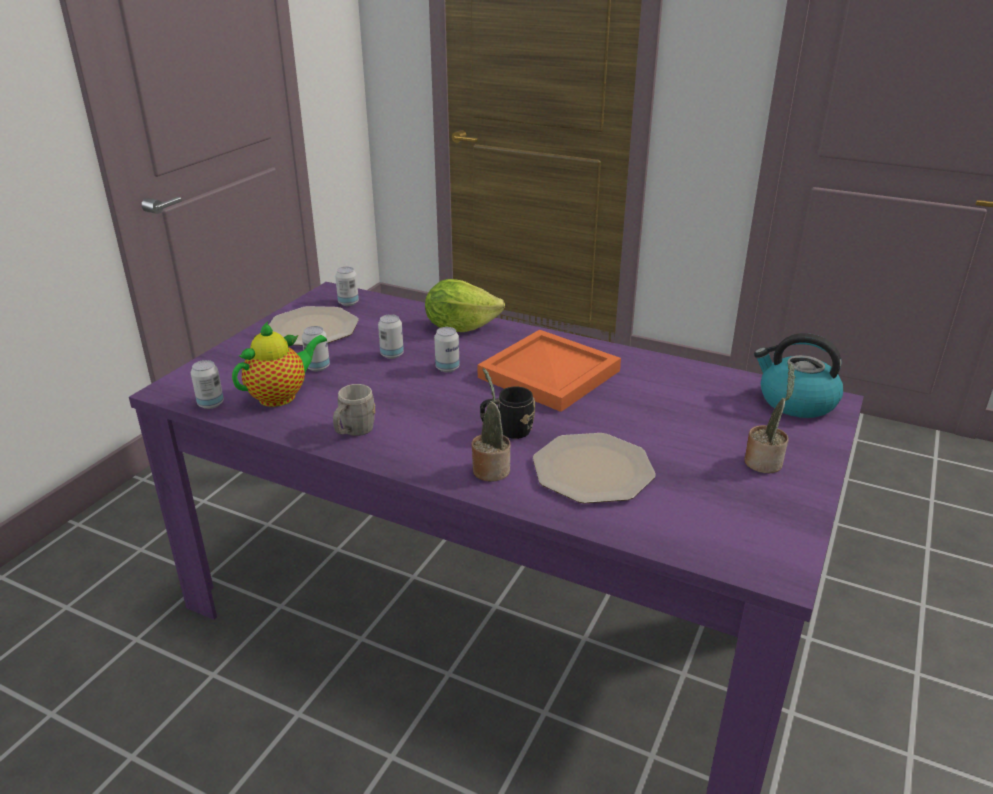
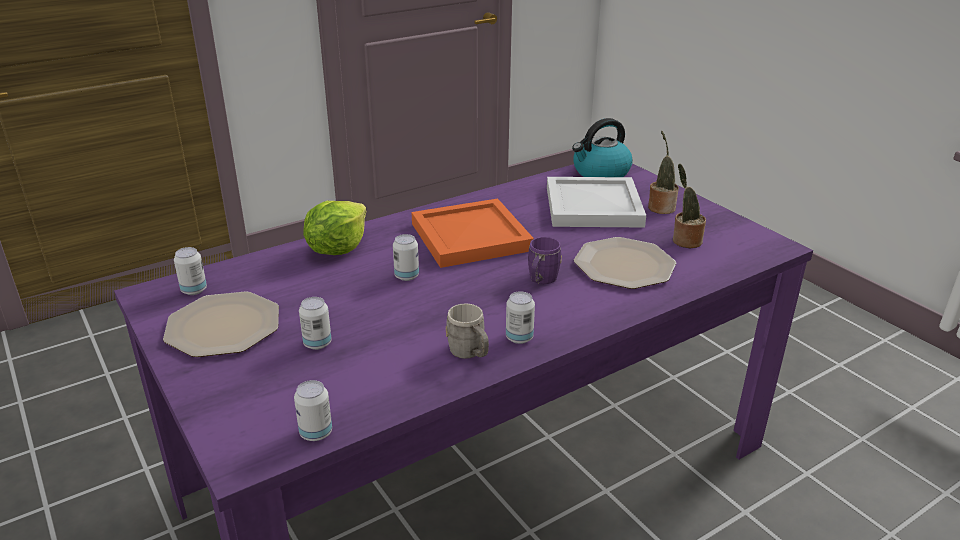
camera: 60 degrees left, 0 degrees up
(281, 396) = (353, 380): teapot -> none
(392, 355) = (345, 296): can -> can (519, 338)
(490, 469) = (589, 304): potted plant -> potted plant (684, 241)
(507, 431) = (541, 281): black mug -> purple mug
(703, 417) = (591, 206): none -> white tray

